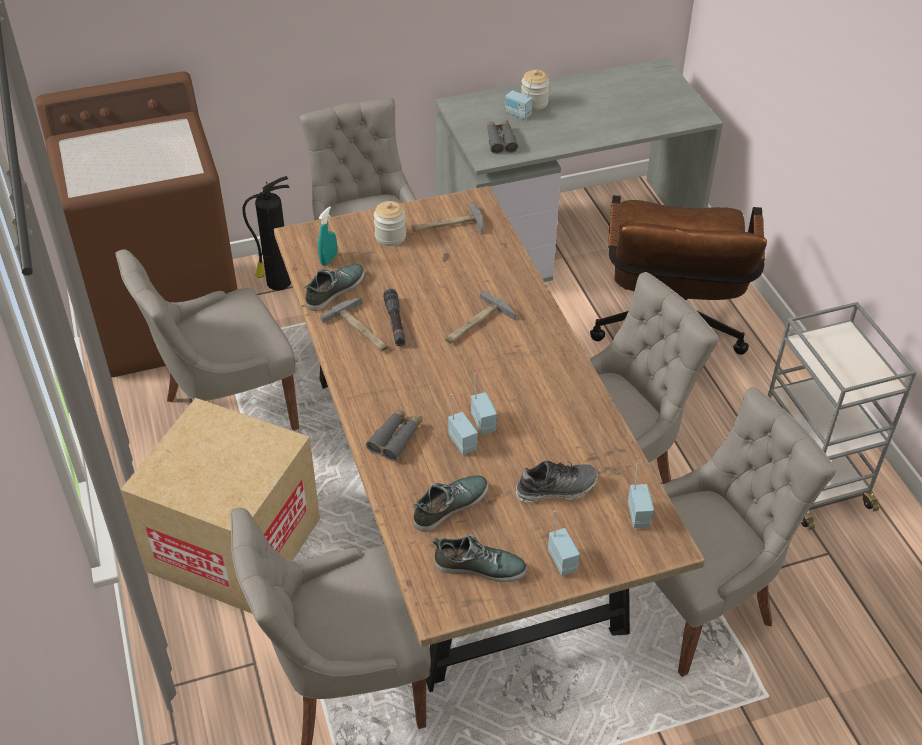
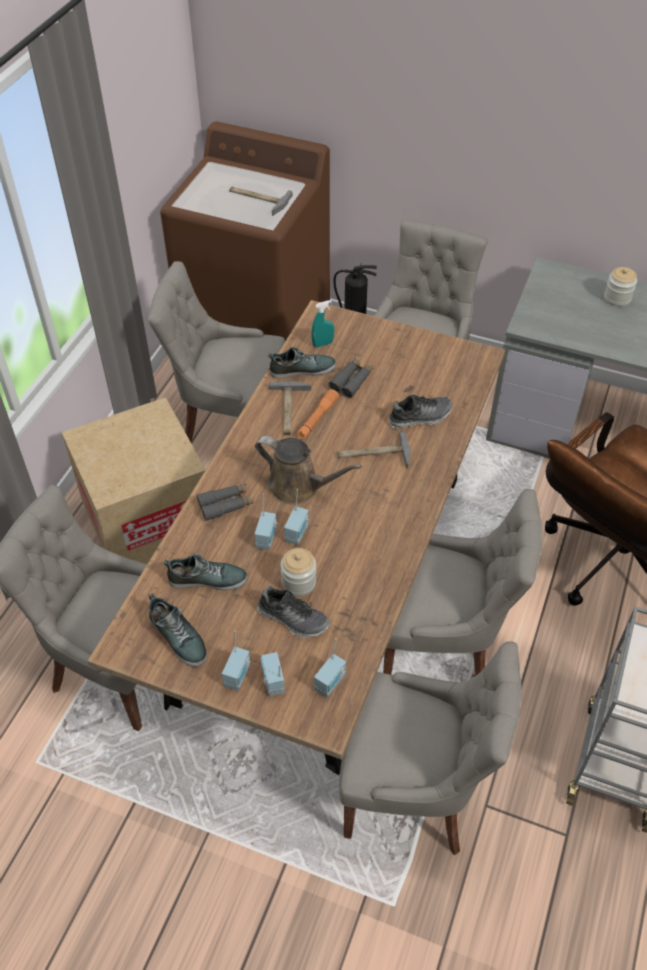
camera: 40 degrees right, 5 degrees up
(390, 237) = (385, 350): jar -> jar (298, 582)
(395, 323) = (317, 419): black flashlight -> orange flashlight
(442, 385) = (298, 486): none -> brown watering can
(447, 226) = (436, 365): hammer -> hammer (257, 199)
(480, 274) = (420, 417): none -> shoe
(500, 141) = (553, 317): grey binoculars -> grey binoculars (352, 381)
(517, 114) = (591, 301): radio -> radio (272, 681)

